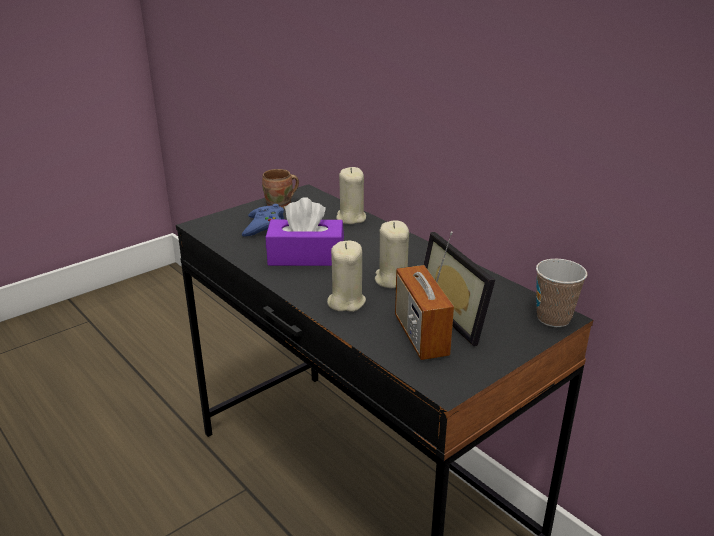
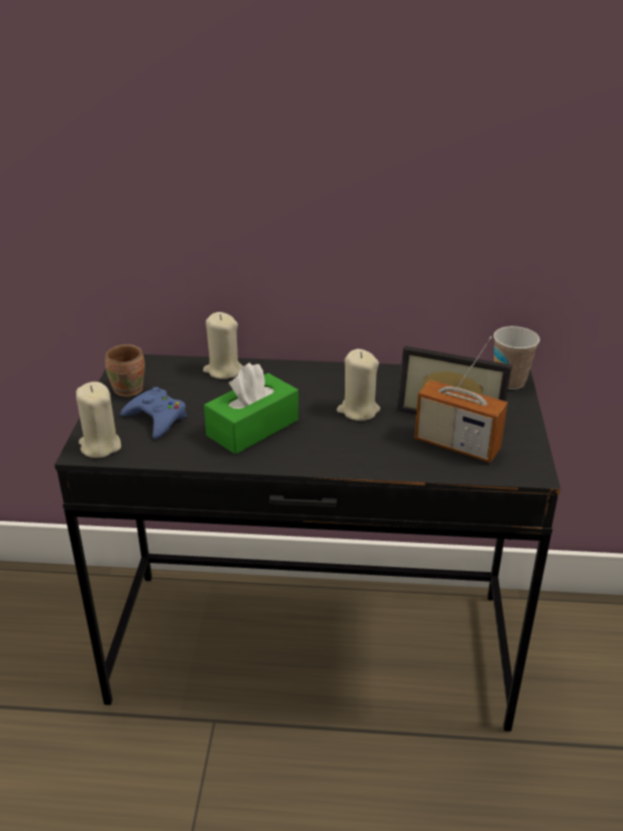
camera: 45 degrees left, 5 degrees up
(306, 256) = (253, 427): purple tissue box -> green tissue box
(346, 302) = (359, 449): beige candle -> beige candle (100, 446)

